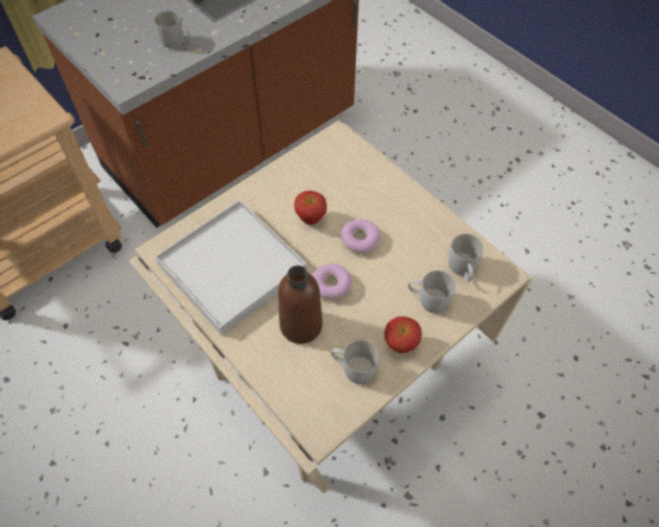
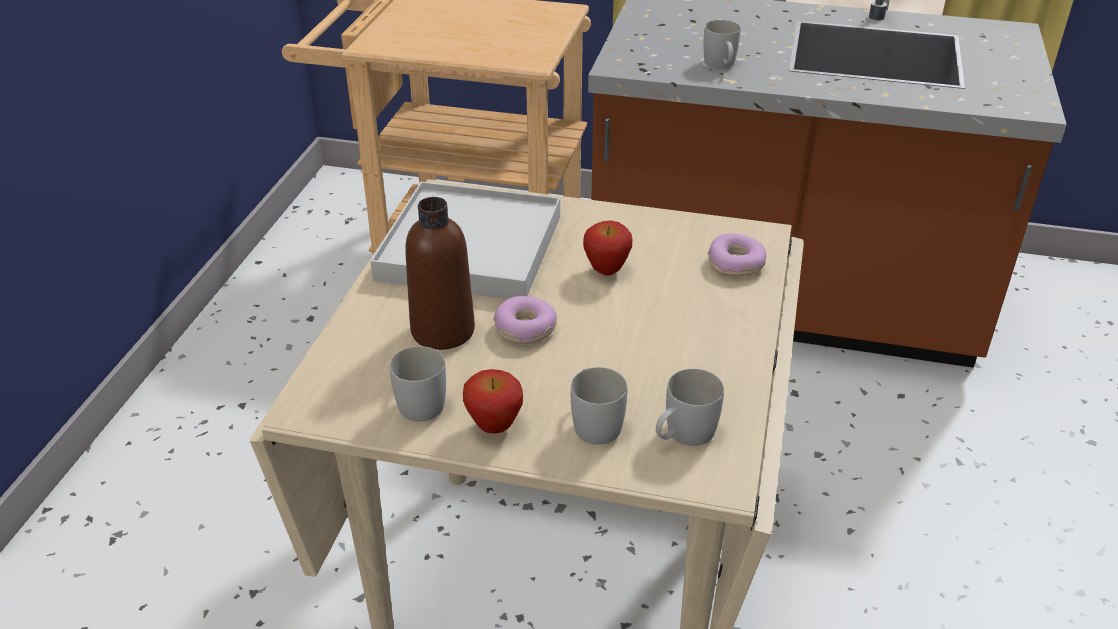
camera: 55 degrees right, 20 degrees down
(359, 240) = (622, 322): donut -> donut (735, 264)

